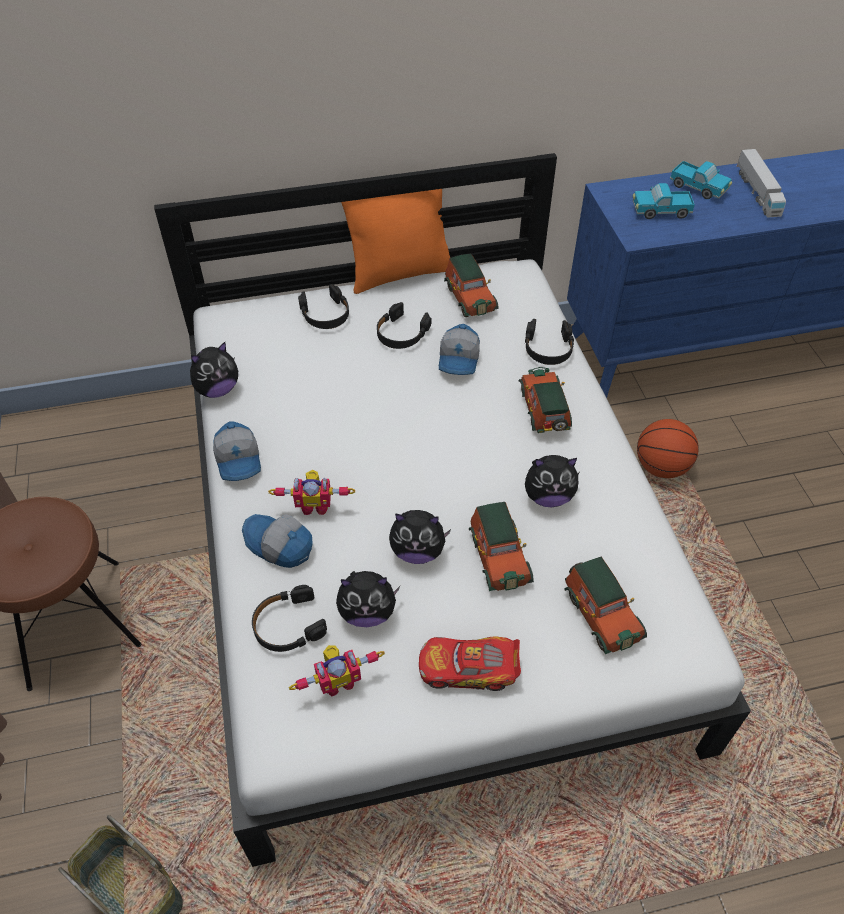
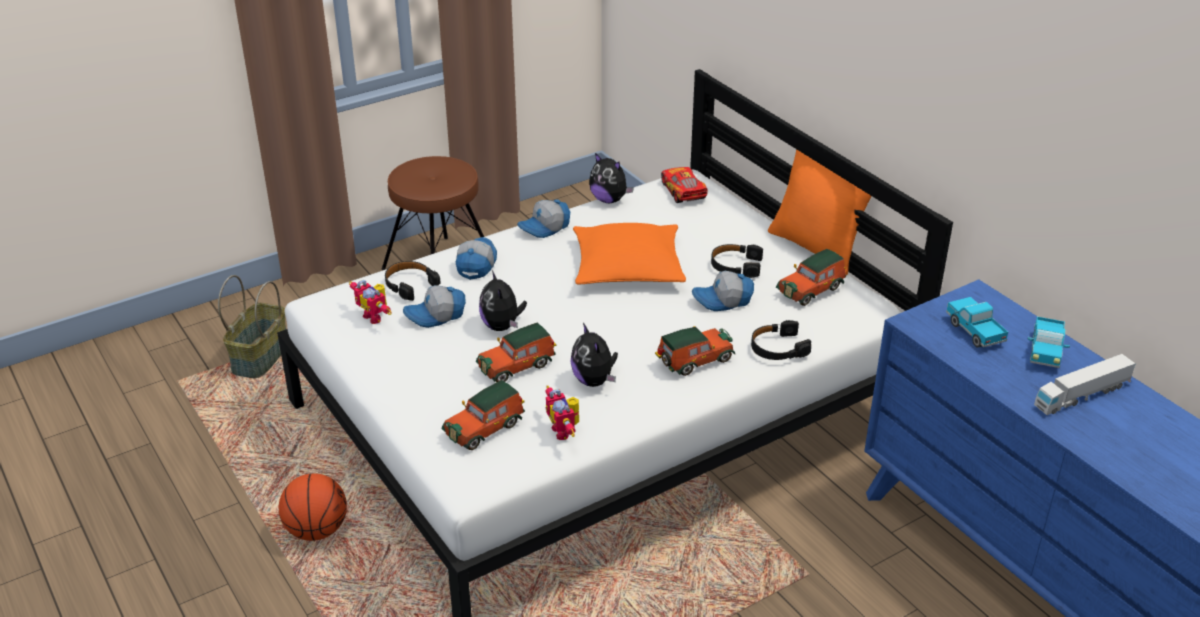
camera: 70 degrees right, 15 degrees down
(315, 505) = (520, 270): toy robot -> toy robot (565, 431)
(325, 314) = (729, 224): black headphones -> none
(359, 413) = (627, 267): none -> orange pillow
(367, 612) = (436, 315): plush toy -> cap
(468, 669) = (406, 370): toy car -> toy car (683, 192)
(661, 467) = (794, 559): basketball -> basketball (316, 530)

